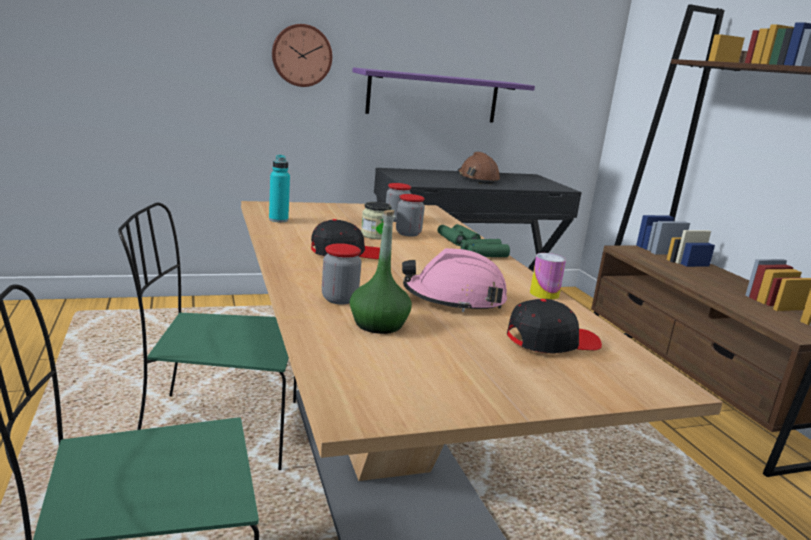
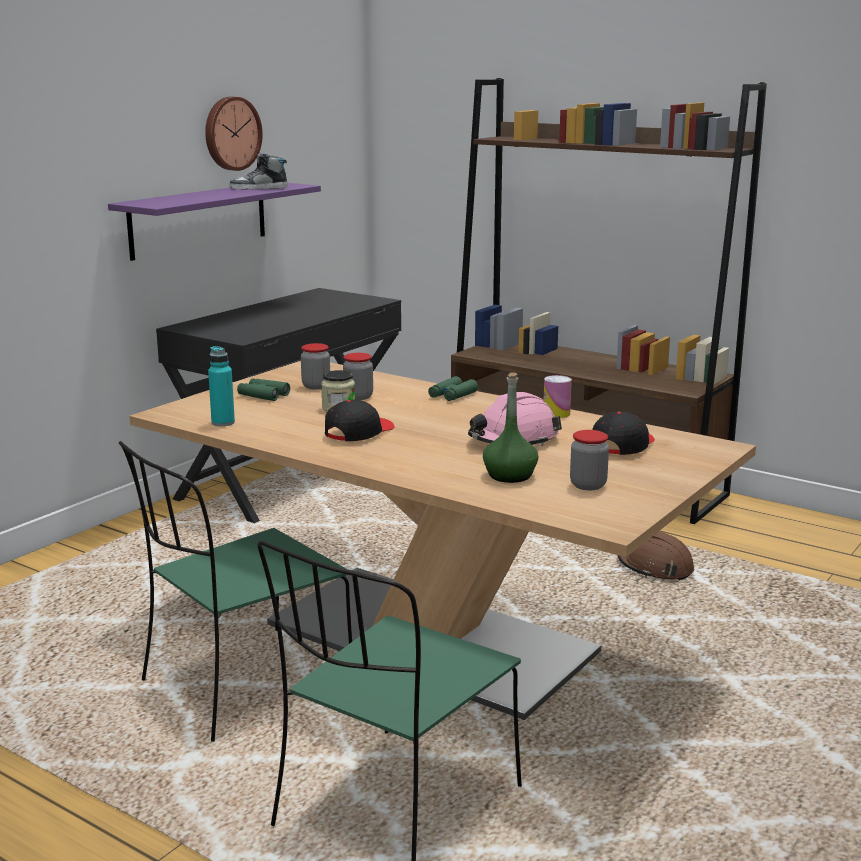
camera: 35 degrees left, 0 degrees up
(301, 55) = (47, 202): wall clock -> wall clock (231, 133)
(339, 299) = (445, 469): jar -> jar (588, 485)
(457, 240) = (407, 389): green binoculars -> green binoculars (263, 395)
(477, 179) = (284, 312): brown hard hat -> brown hard hat (655, 568)
(482, 79) = (259, 188): none -> shoe

